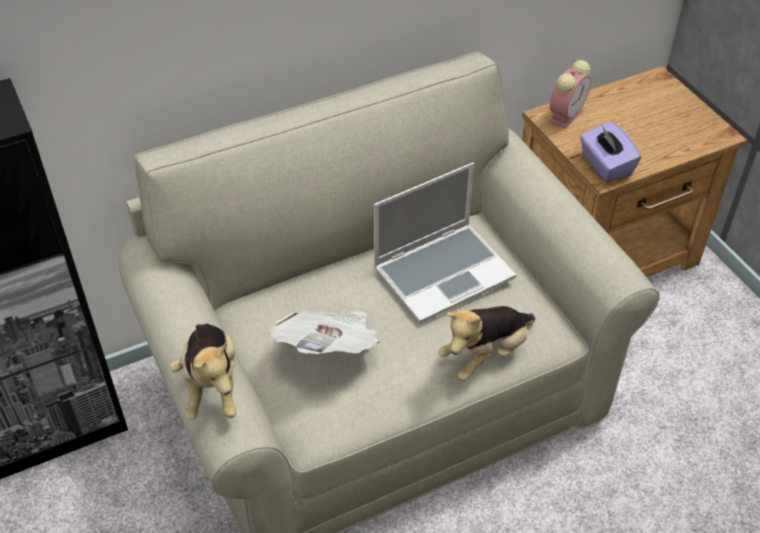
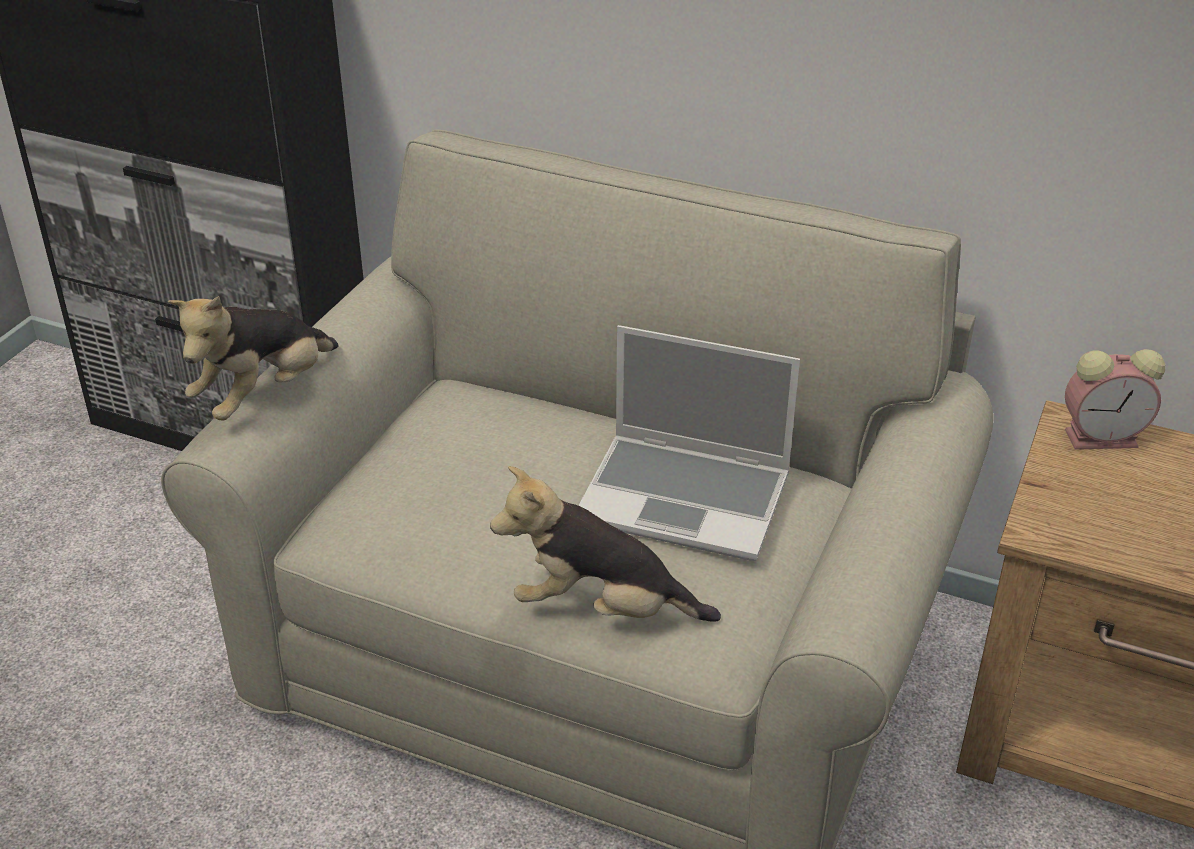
camera: 50 degrees right, 10 degrees down
(329, 348) = (455, 475): newspaper -> none
(605, 166) = (1061, 521): purple tissue box -> none

